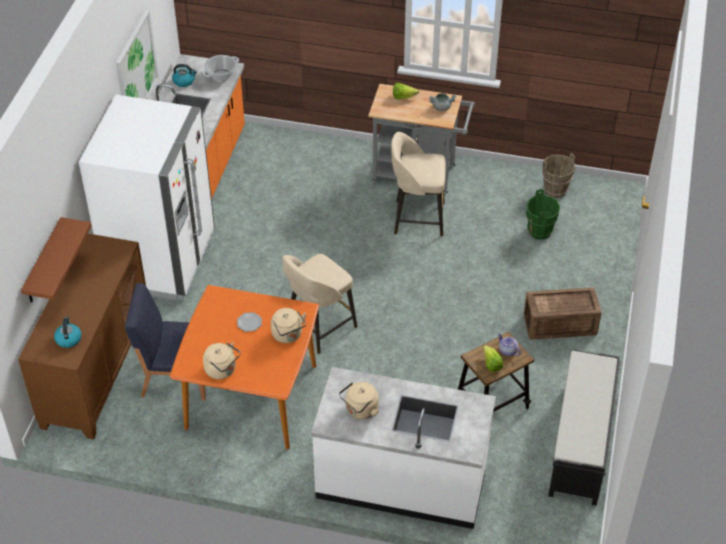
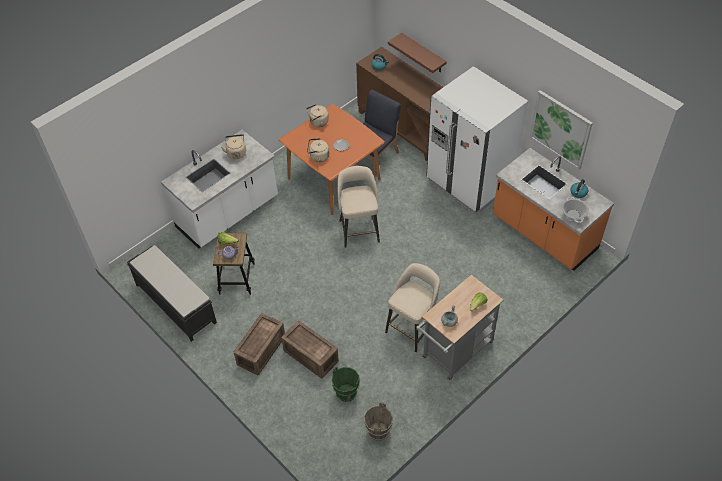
camera: 125 degrees right, 5 degrees up
(525, 281) = (310, 355): none -> crate

